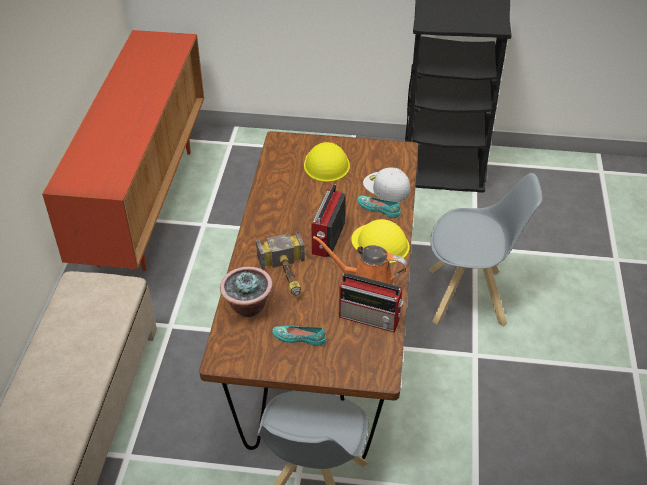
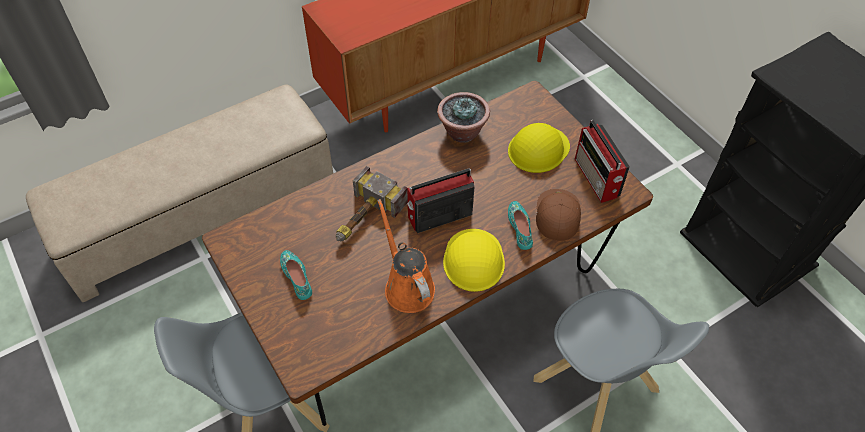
camera: 50 degrees right, 10 degrees up
(247, 307) = (301, 216): potted plant -> potted plant (462, 132)
(371, 318) = (367, 316): radio -> radio (597, 179)
(386, 187) = (557, 214): white cap -> brown cap

